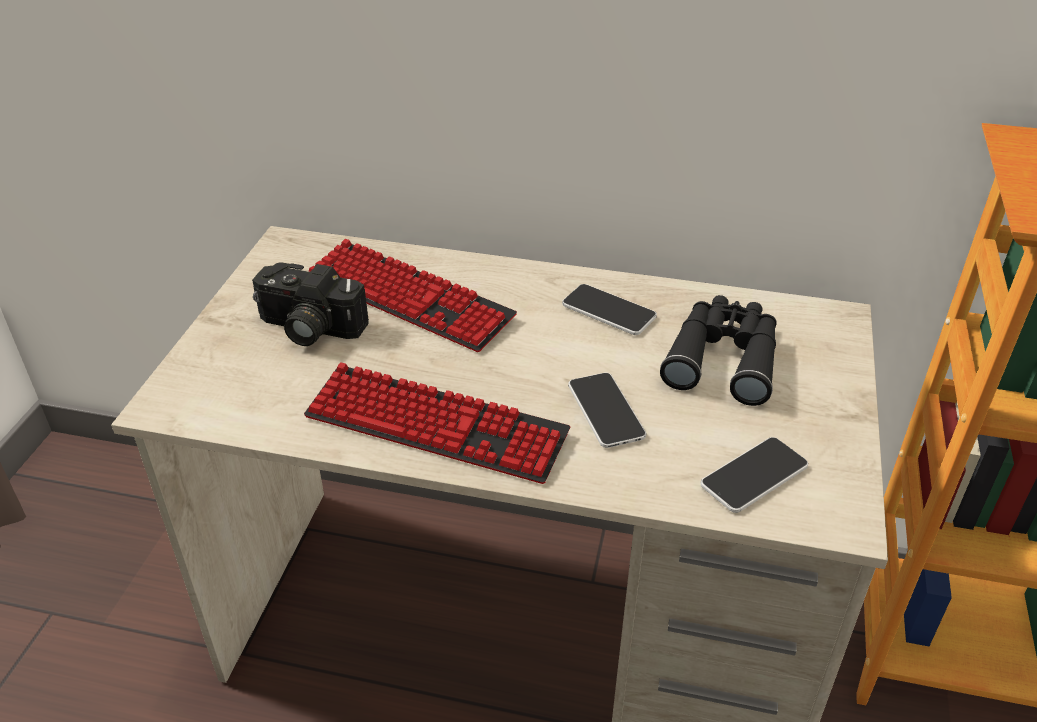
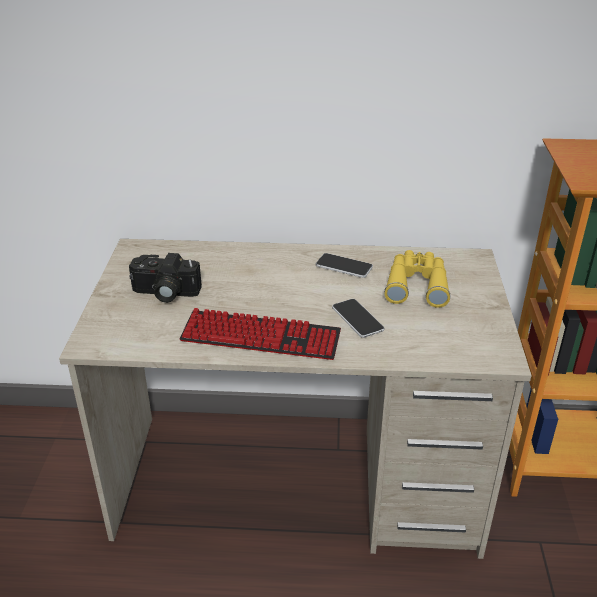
camera: 10 degrees left, 5 degrees down
(408, 298) = (221, 271): keyboard -> none
(723, 358) = (417, 285): black binoculars -> yellow binoculars
(754, 476) = (449, 342): phone -> none

